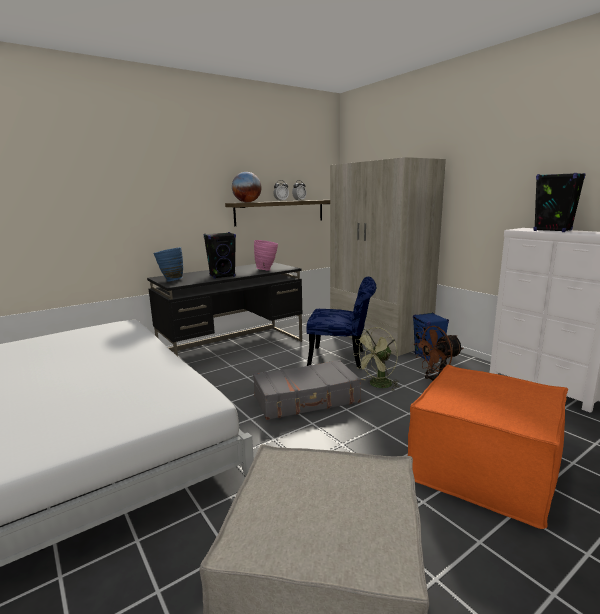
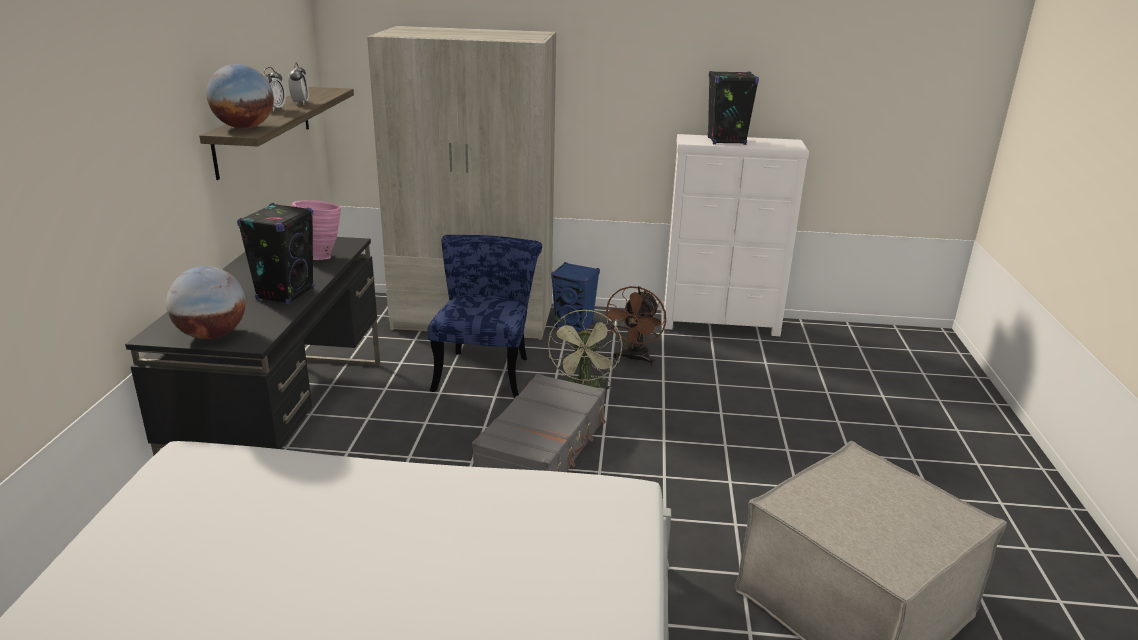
camera: 50 degrees left, 10 degrees up
(170, 280) = (212, 335): blue vase -> globe
(342, 359) = (486, 370): blue chair -> blue chair turned 45 degrees counterclockwise
(482, 468) = (789, 432): orange ottoman -> none

